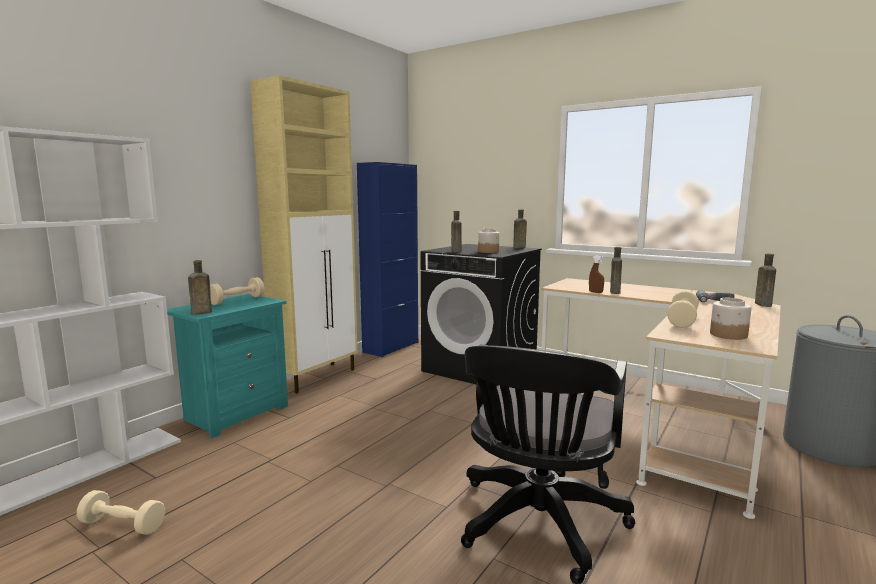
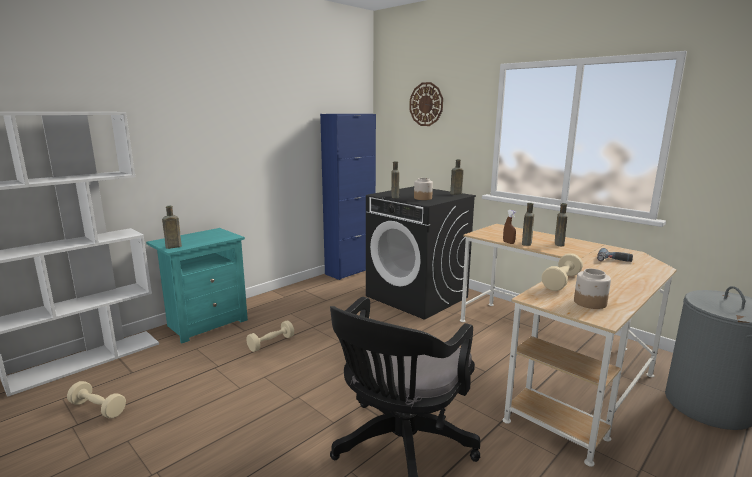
camera: 10 degrees right, 5 degrees up
(237, 300) = (207, 235): beige dumbbell -> beige dumbbell (271, 343)
(317, 377) = (279, 295): beige cabinet -> none
(475, 153) = (426, 104): none -> wall clock
(762, 304) = (658, 267): brown bottle -> brown bottle (559, 244)

